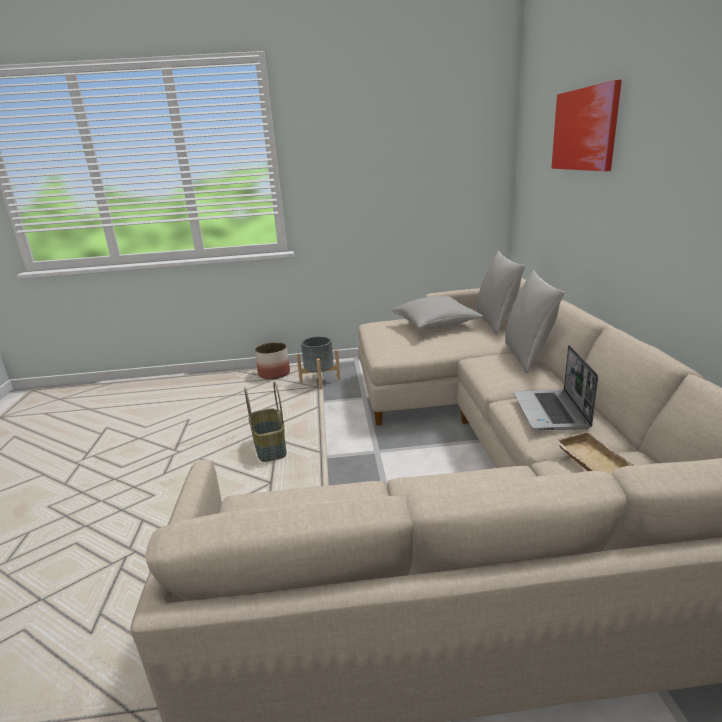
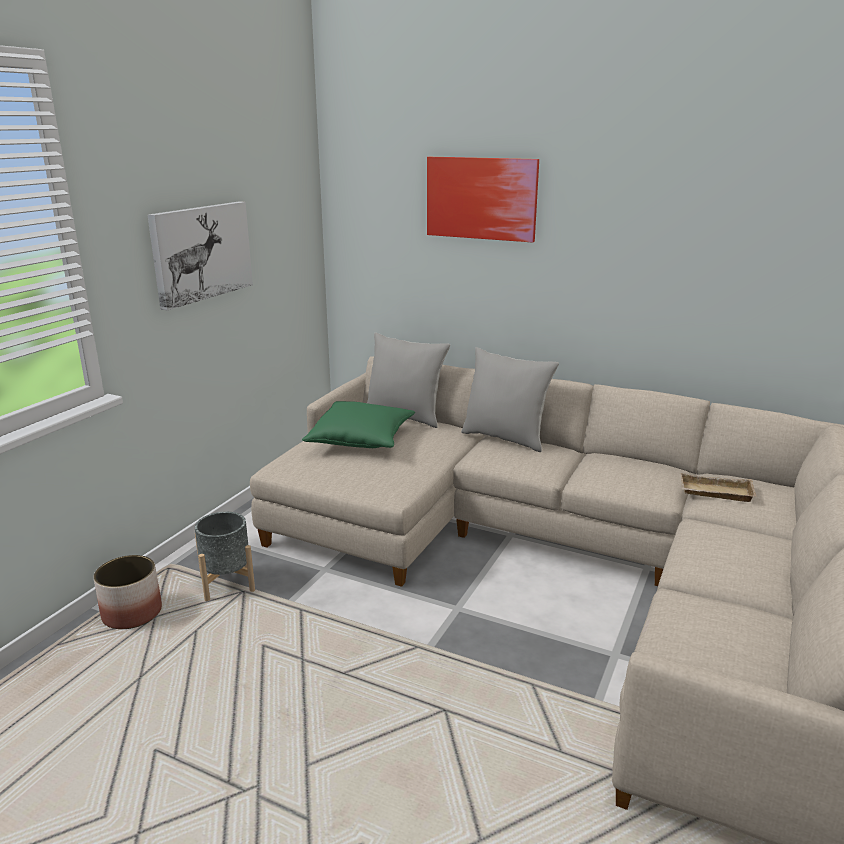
camera: 60 degrees left, 0 degrees up
(271, 448) = (357, 685): basket -> none
(373, 175) = (201, 252): none -> picture
(435, 324) = (361, 439): grey pillow -> green pillow
(551, 412) = (625, 472): laptop -> none

